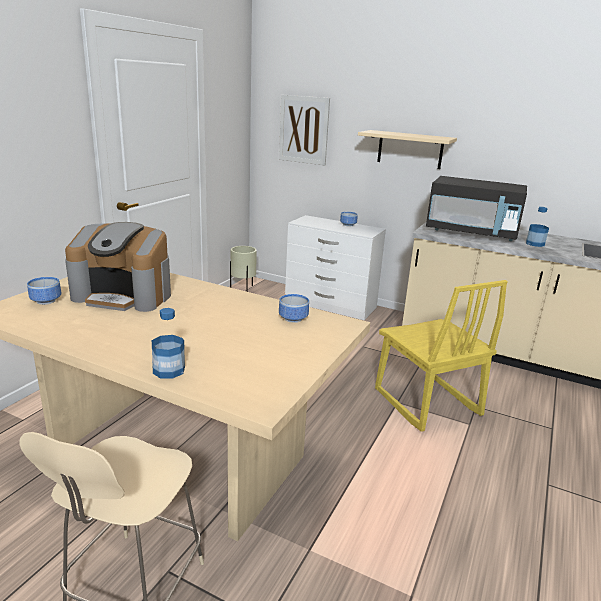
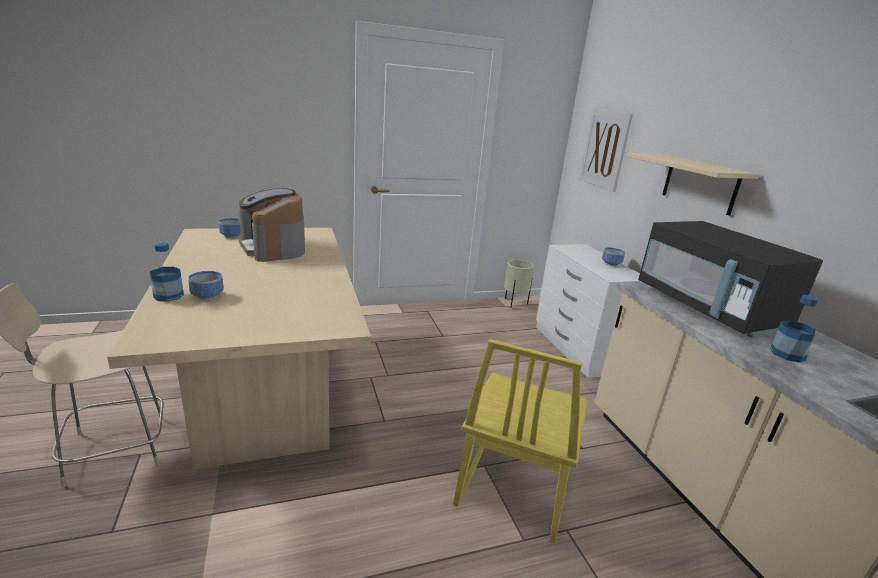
camera: 45 degrees right, 0 degrees up
(292, 319) = (320, 304): bowl -> bowl (206, 296)

